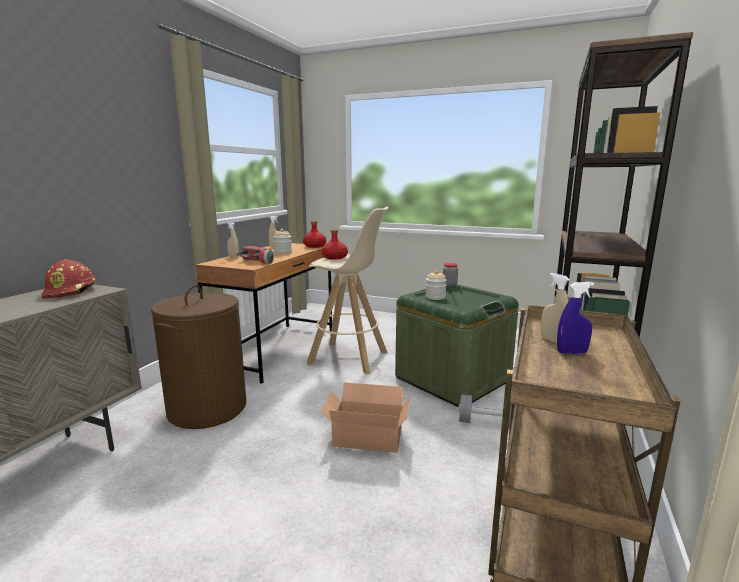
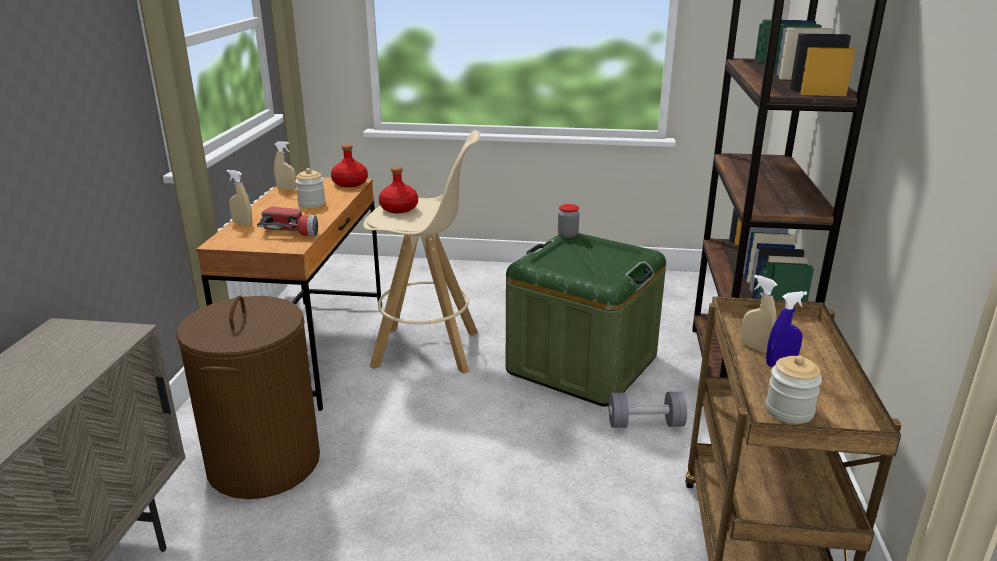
camera: 15 degrees left, 10 degrees up
(71, 291) = (76, 342): red hard hat -> none
(366, 435) = (505, 465): cardboard box -> none
(435, 297) = (559, 262): jar -> jar (789, 411)

